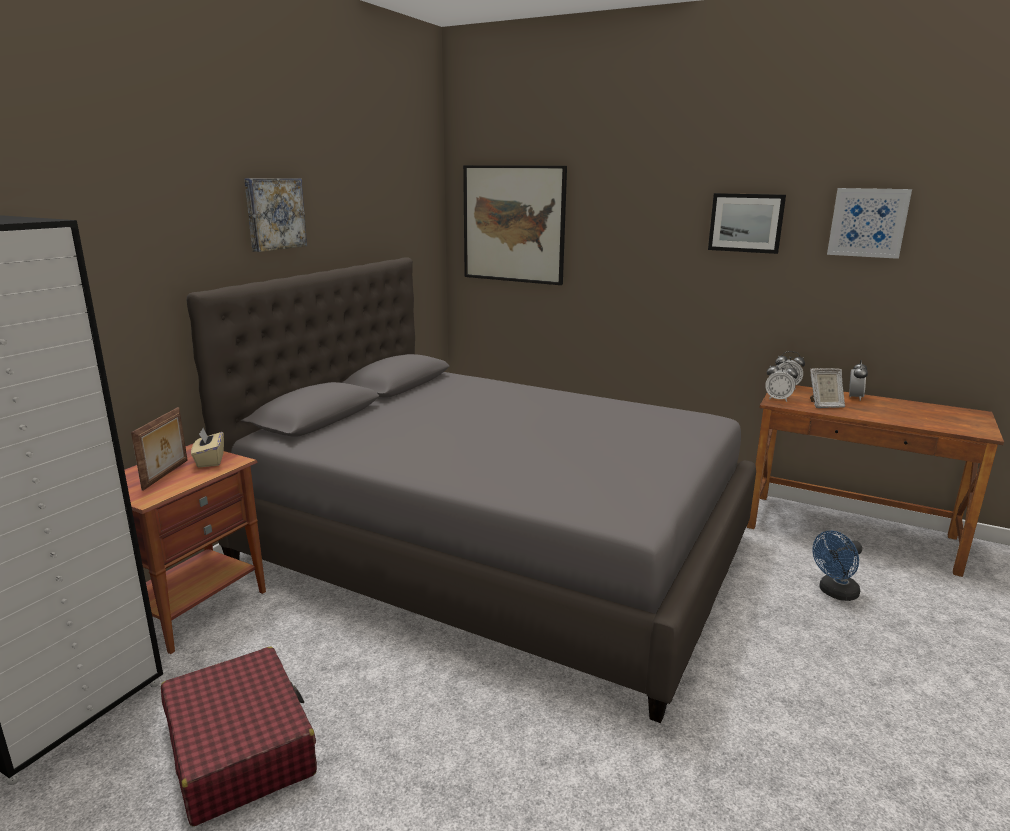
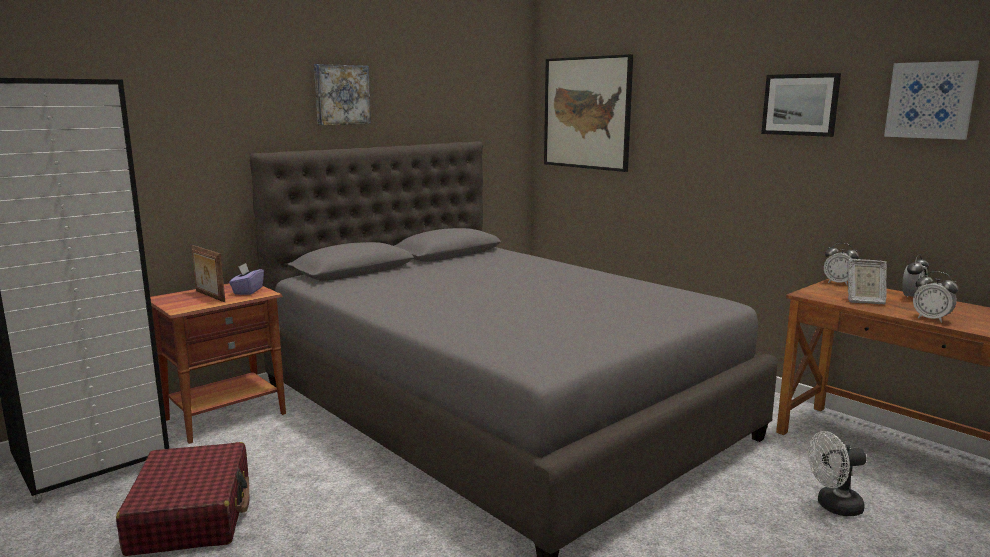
camera: 20 degrees right, 5 degrees down
(167, 474) = (209, 296): picture frame -> picture frame turned 105 degrees clockwise
(210, 460) = (247, 291): beige tissue box -> purple tissue box
(778, 399) = (814, 292): alarm clock -> alarm clock (931, 319)
(834, 593) = (833, 506): blue fan -> white fan

